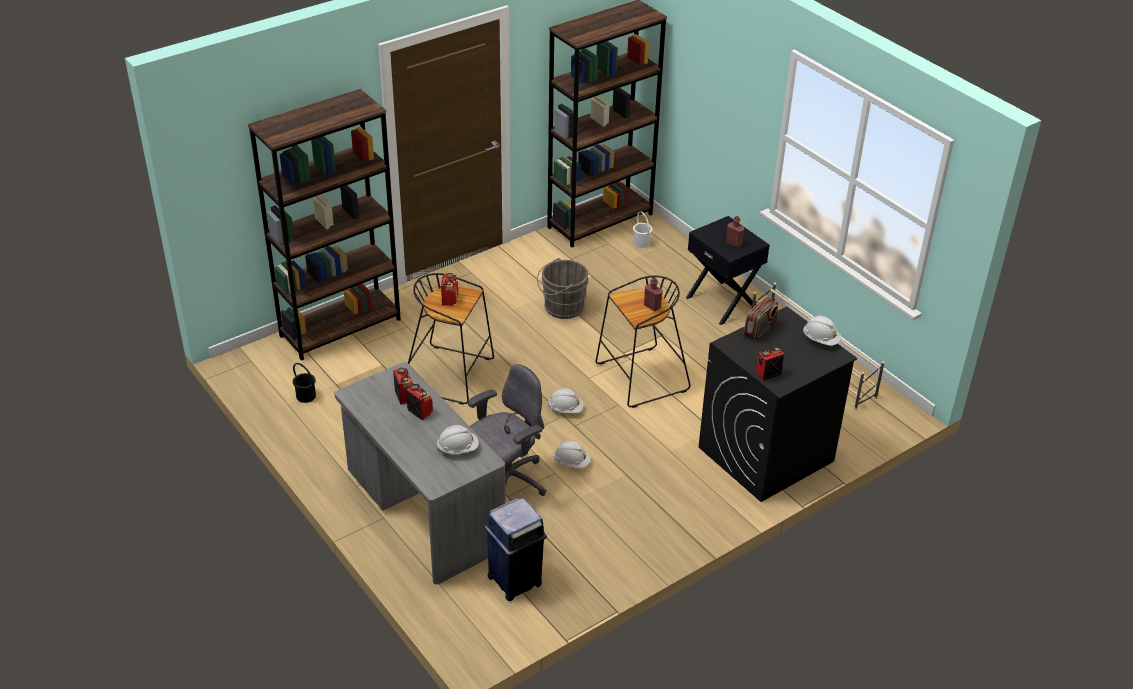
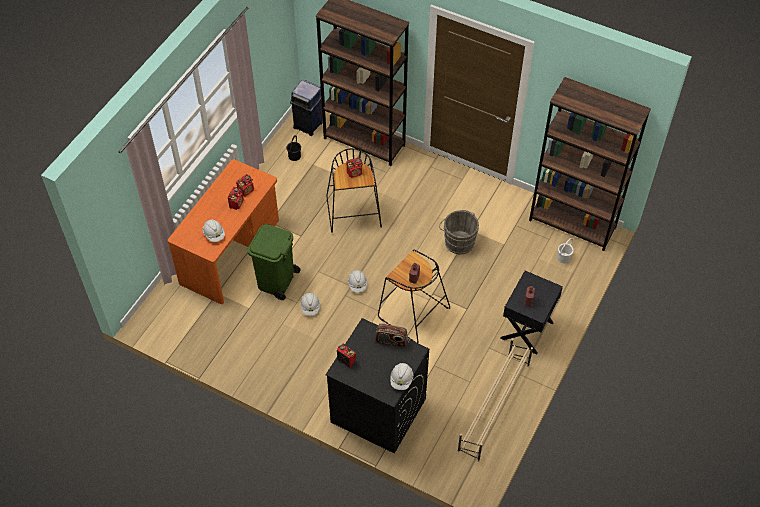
camera: 65 degrees right, 15 degrees up
(422, 511) = (231, 252): grey desk -> orange desk
(506, 481) = (276, 281): grey office chair -> green trash can
(515, 580) = (200, 319): blue trash can -> blue trash can (308, 125)

